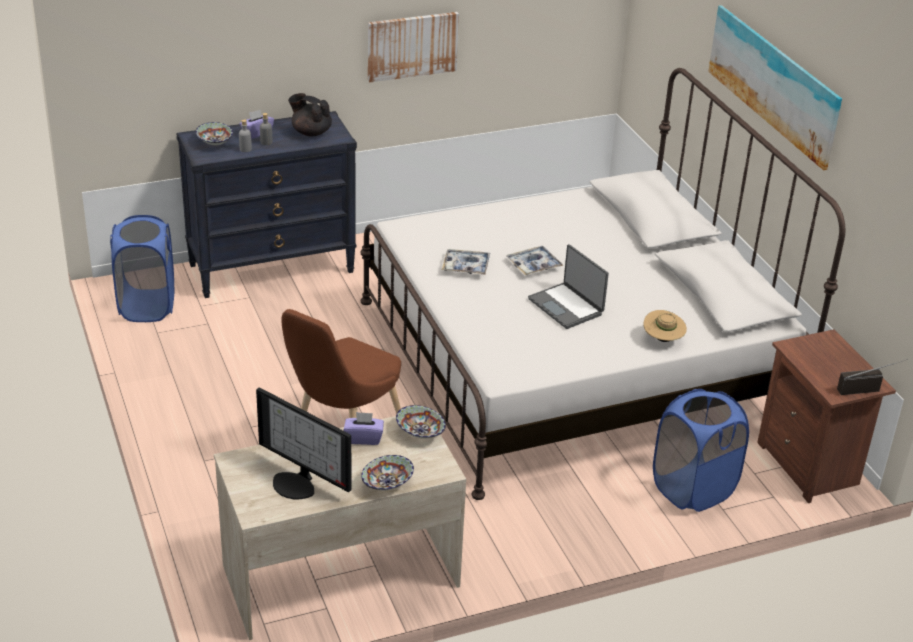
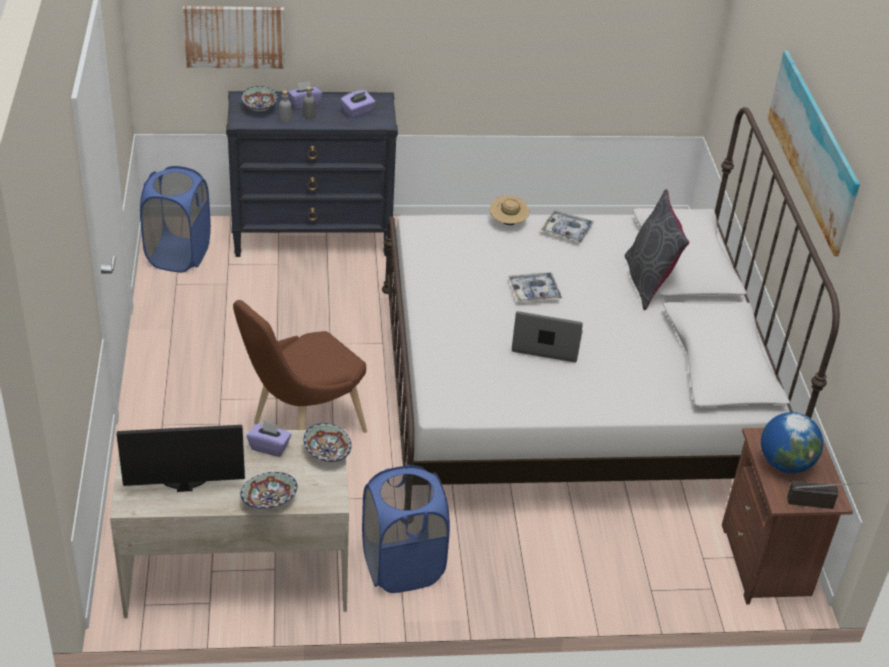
camera: 15 degrees right, 5 degrees up
(297, 483) = (184, 481): monitor -> monitor turned 120 degrees clockwise
(311, 132) = (358, 112): black teapot -> purple tissue box
(412, 46) = (480, 38): picture -> picture (234, 36)
(466, 266) = (464, 280): tray -> tray (566, 231)
(566, 306) = (546, 344): laptop -> laptop turned 120 degrees clockwise
(630, 240) = (649, 282): none -> grey pillow
(663, 339) = (629, 400): beige hat -> beige hat (508, 223)
(693, 489) = (630, 561): blue laundry basket -> blue laundry basket (402, 566)
(822, 363) = (785, 464): none -> globe

